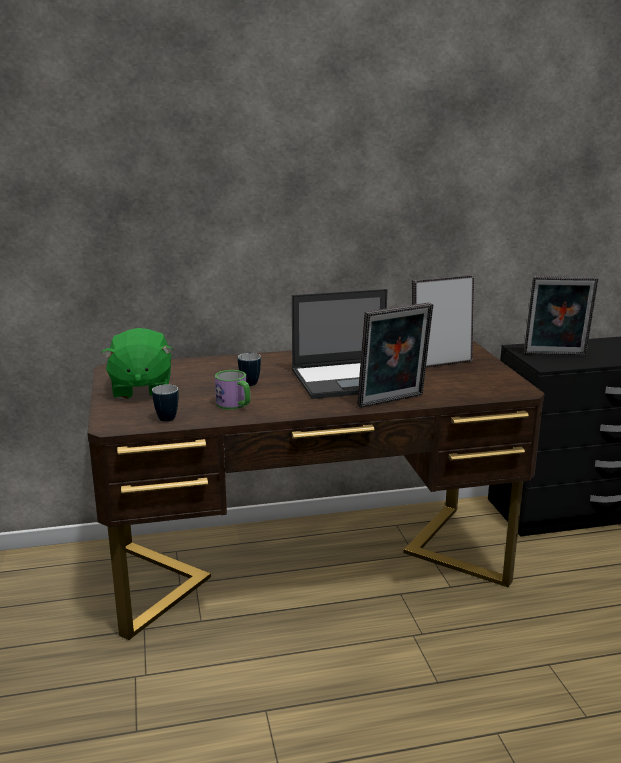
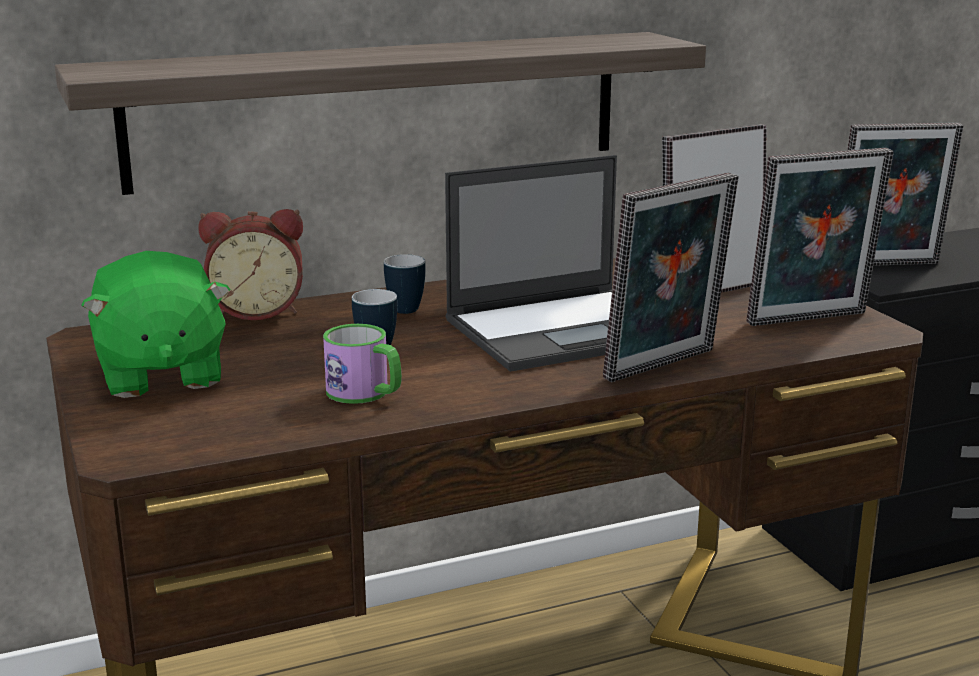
camera: 10 degrees left, 0 degrees up
(166, 417) = (234, 428): mug -> mug (401, 308)
(199, 360) = (257, 311): none -> alarm clock
(269, 259) = (380, 109): none -> shelf
(485, 383) = (810, 320): none -> picture frame

